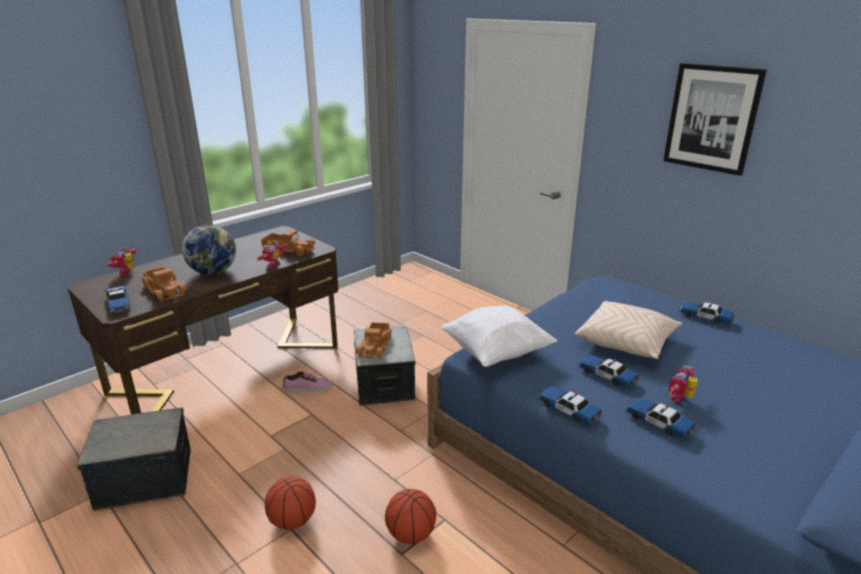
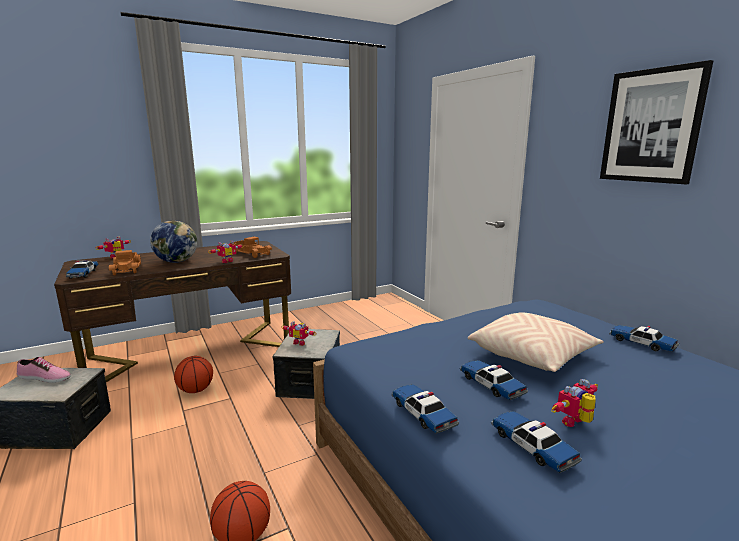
camera: 15 degrees right, 10 degrees down
(293, 521) = (142, 494): basketball -> basketball (196, 390)
(308, 388) = (242, 376): shoe -> shoe (44, 378)
(375, 346) = (300, 342): toy truck -> toy robot
(496, 354) = (379, 349): white pillow -> none

